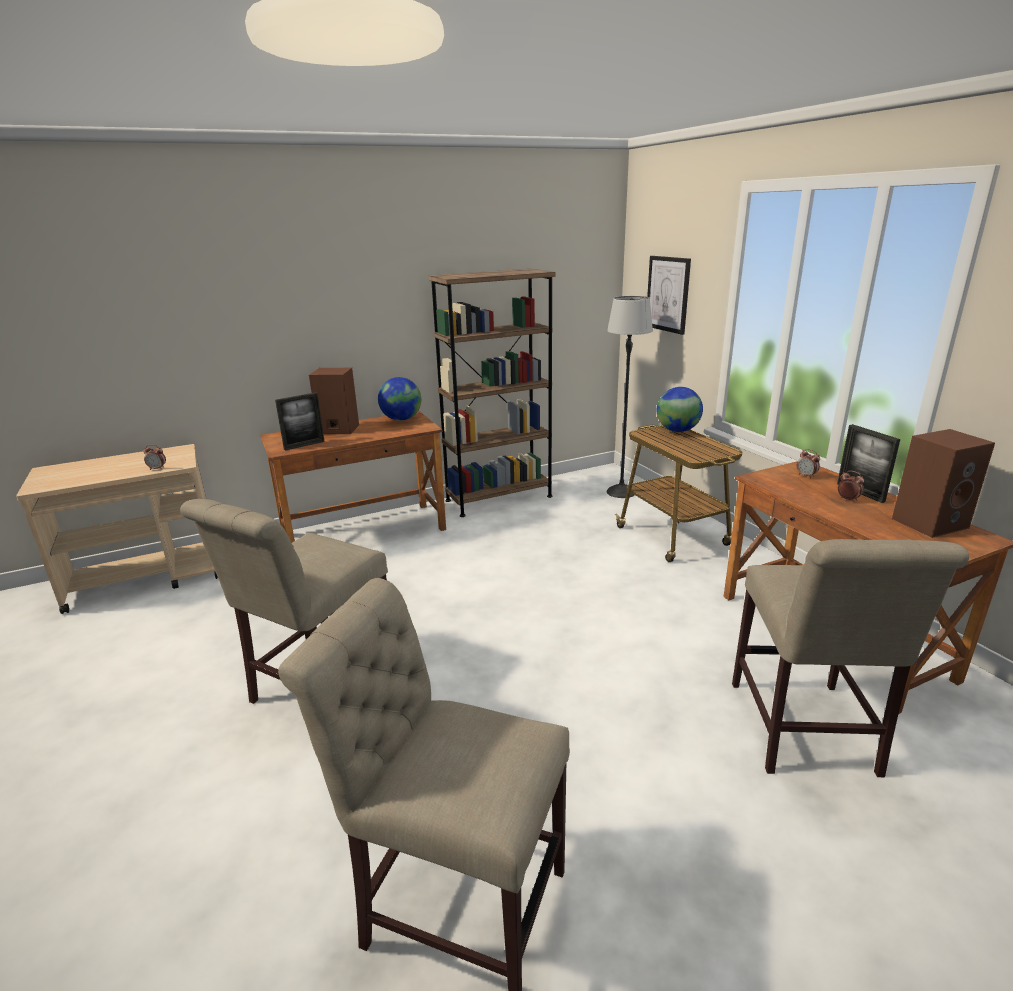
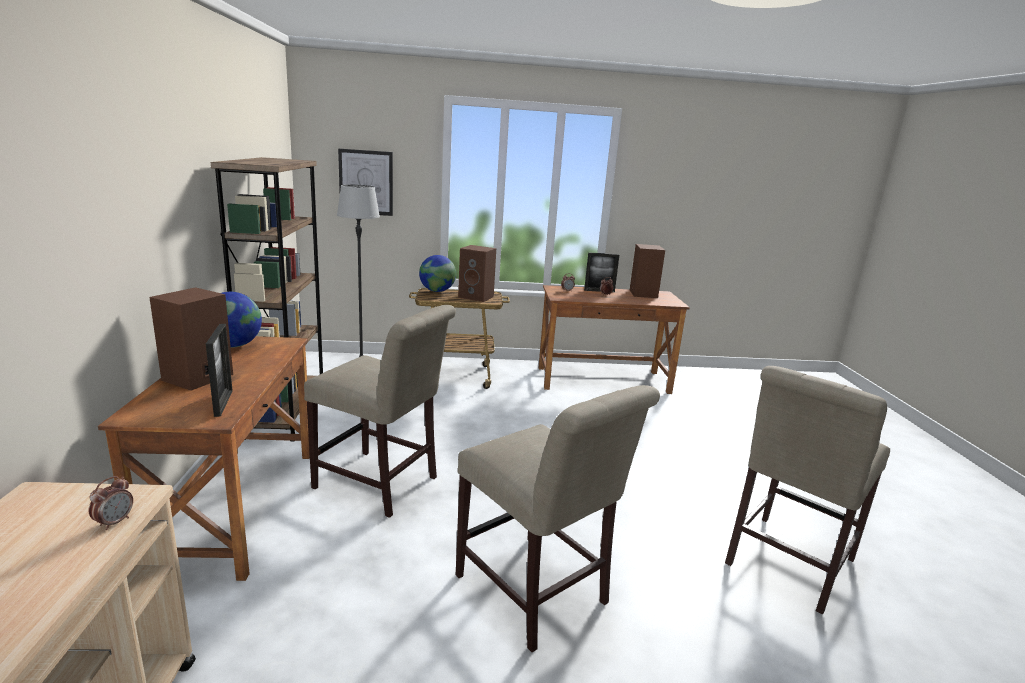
camera: 70 degrees left, 5 degrees down
(698, 448) = (477, 297): none -> brown speaker
(803, 733) = (676, 417): beige chair -> beige chair (381, 485)

